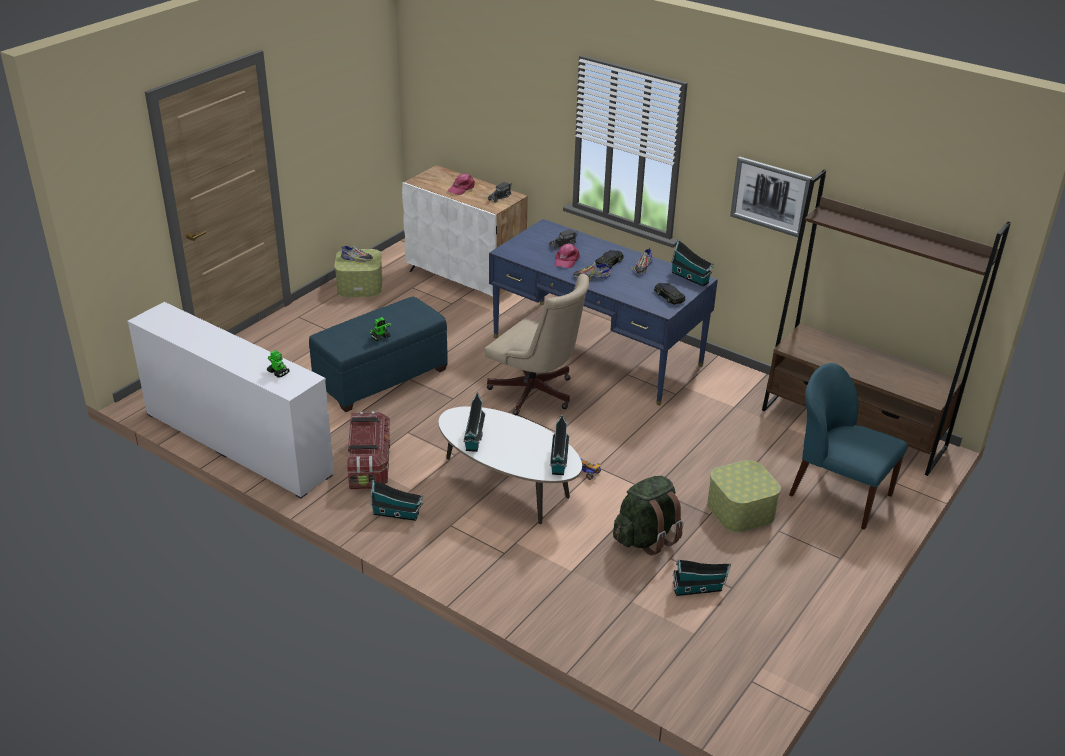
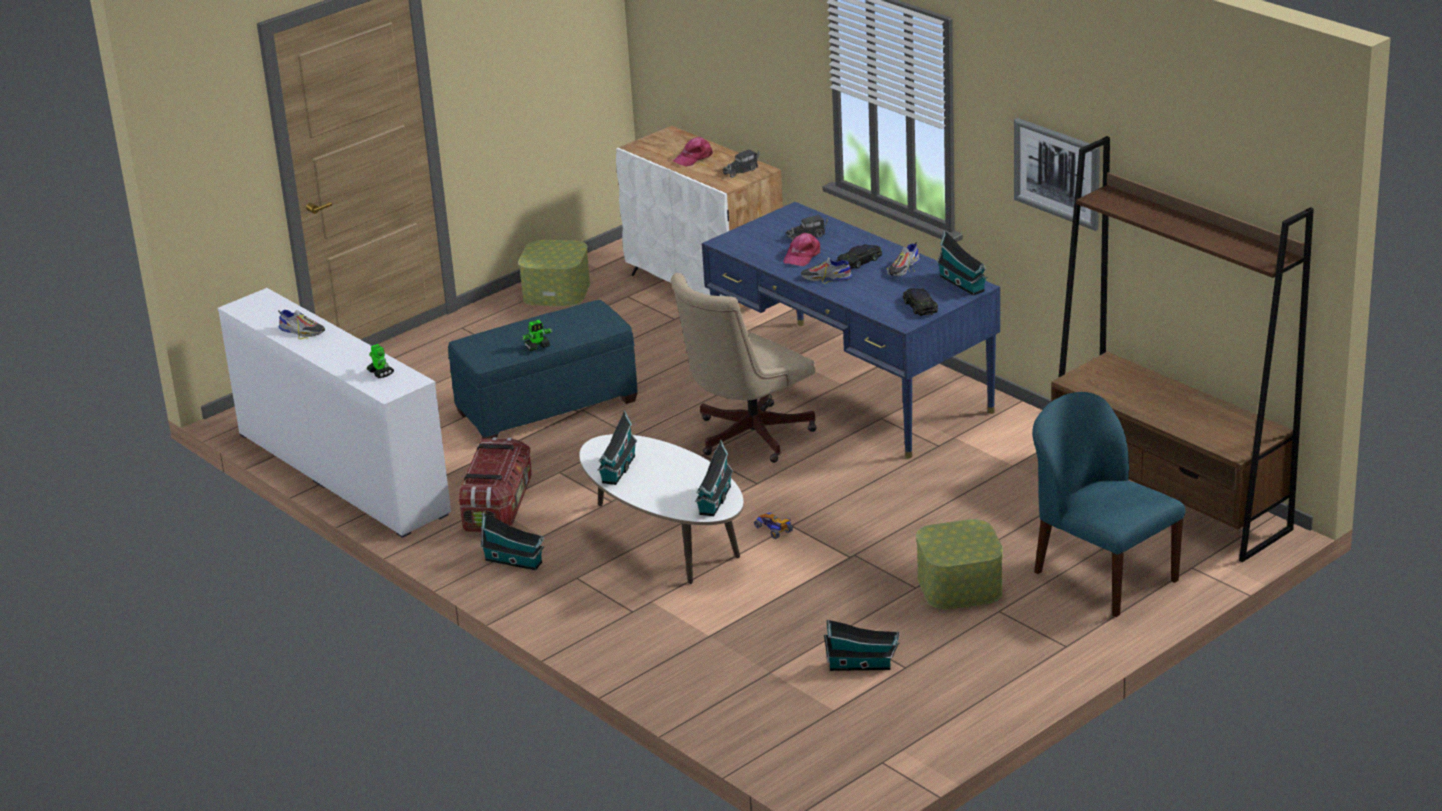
camera: 15 degrees right, 5 degrees down
(357, 258) = (551, 252): shoe -> shoe (302, 331)
(536, 395) = (746, 437): beige office chair -> beige office chair turned 90 degrees clockwise
(646, 538) = (820, 607): green backpack -> none

